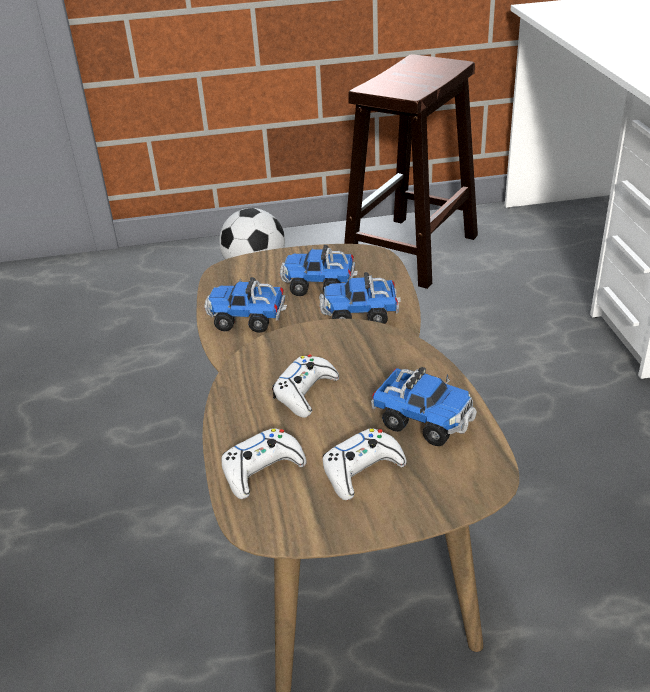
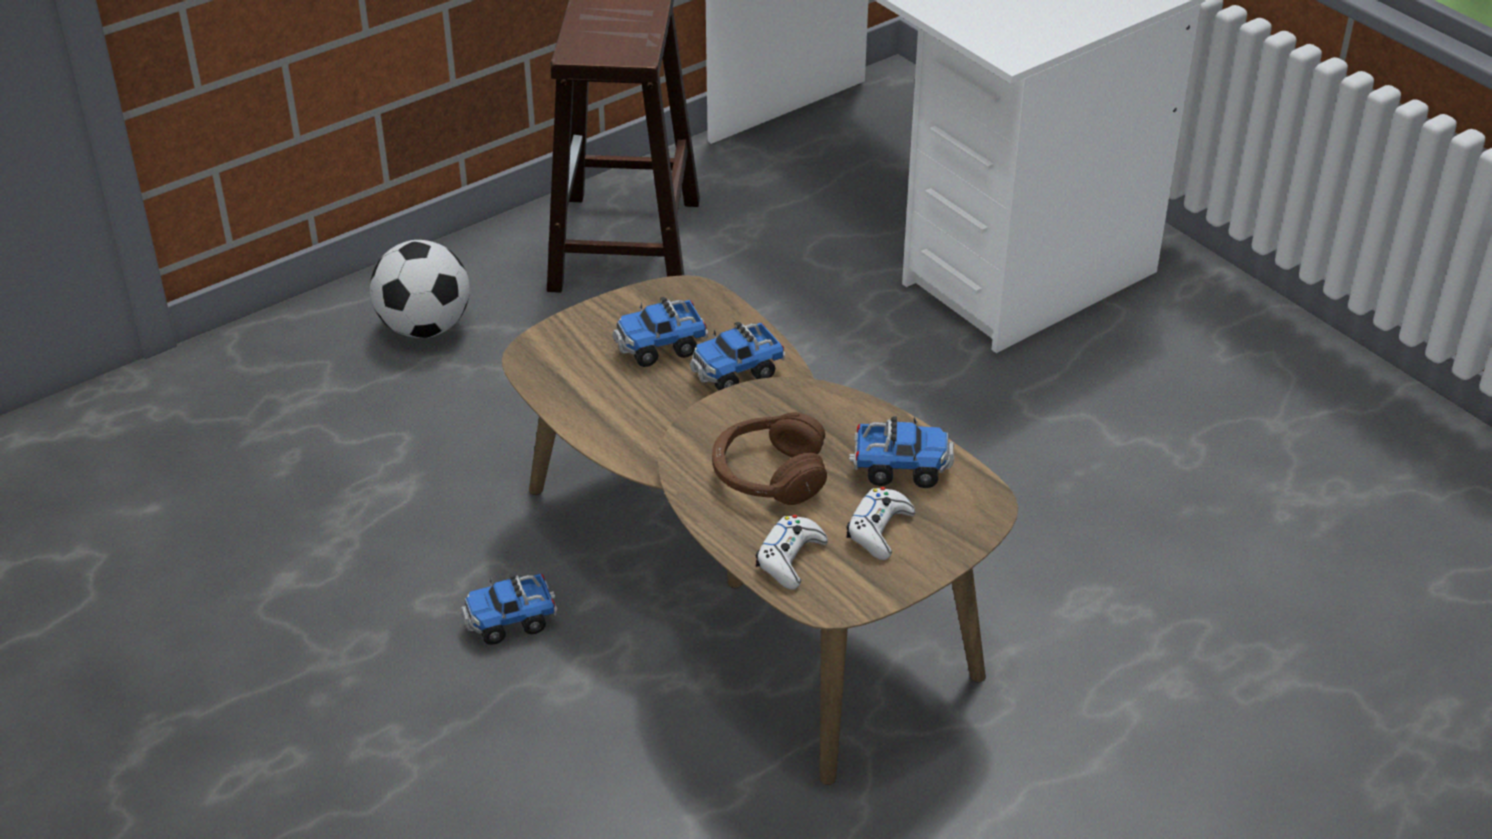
camera: 30 degrees left, 5 degrees up
(247, 320) = (614, 412): toy truck -> toy truck (511, 621)
(305, 392) = (768, 474): white game controller -> brown headphones

